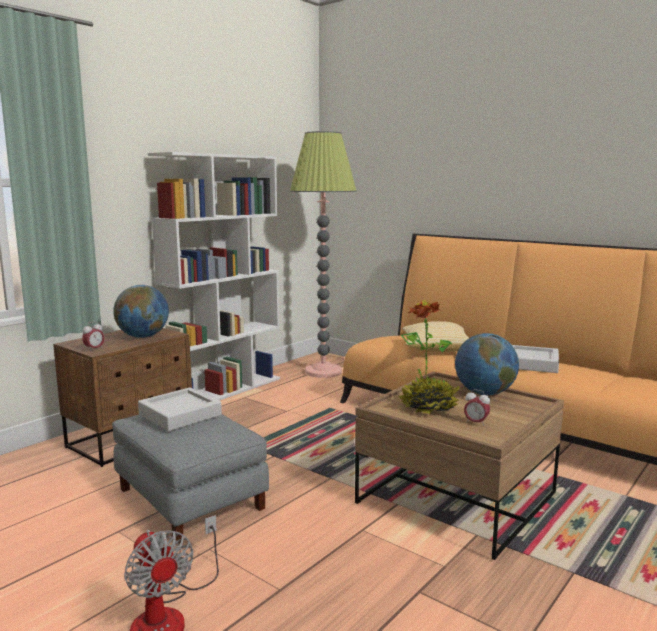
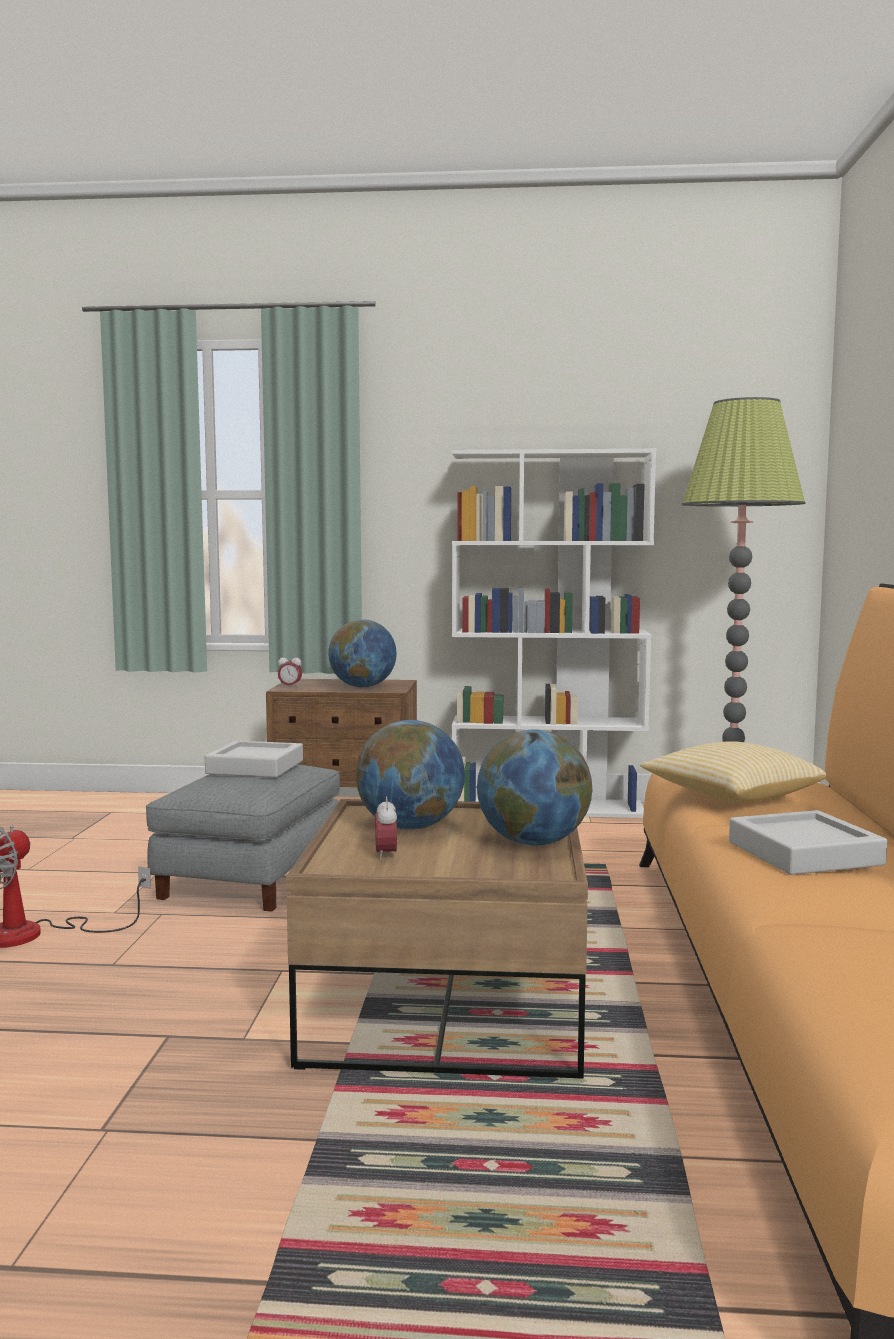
camera: 55 degrees right, 5 degrees down
(428, 407) = (410, 827): potted plant -> globe

